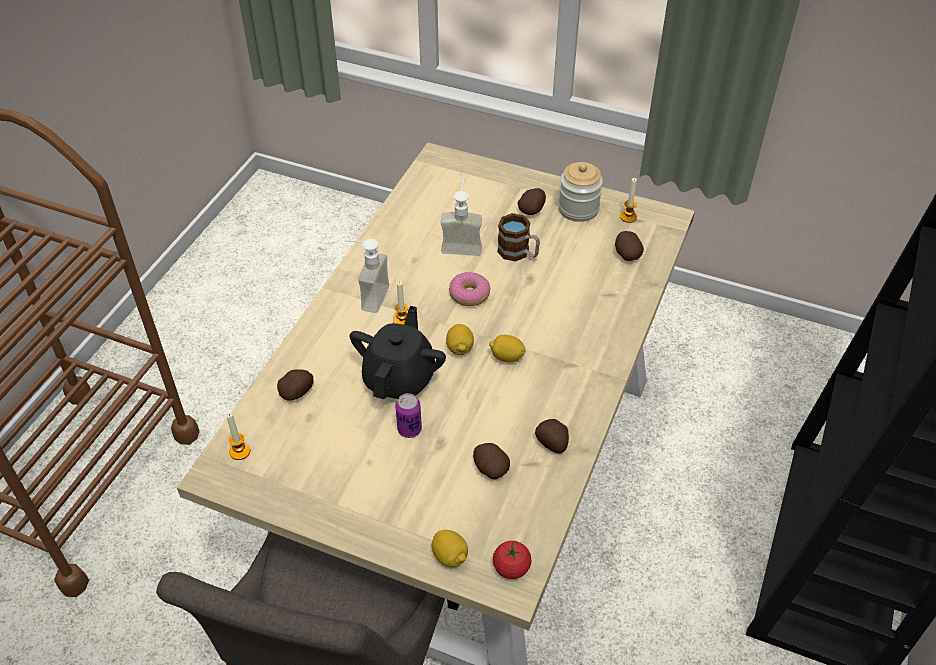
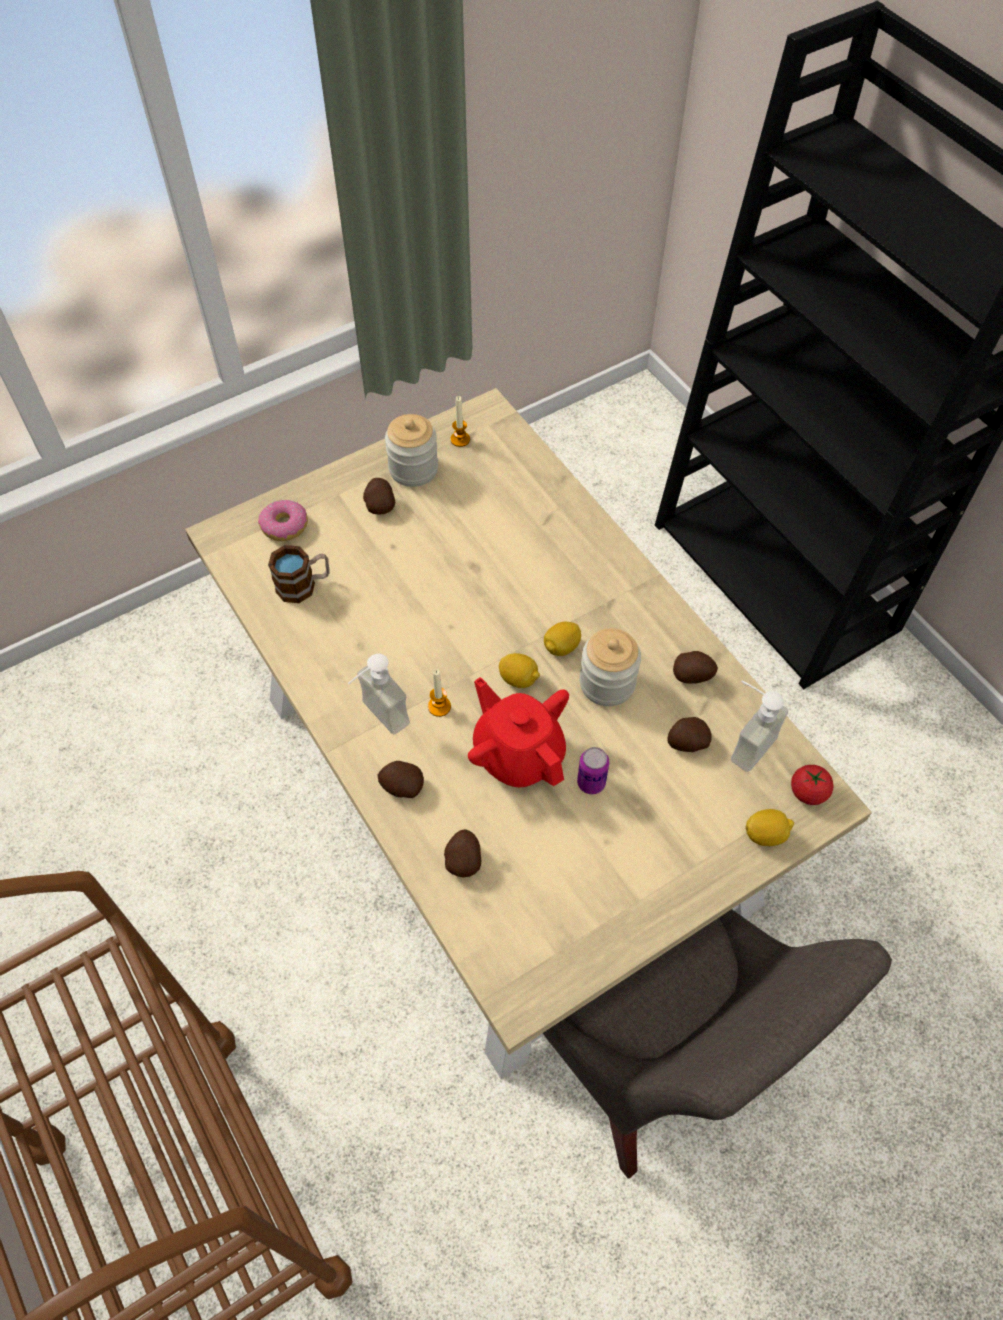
camera: 55 degrees left, 10 degrees up
(240, 451) = (505, 958): candle -> none
(400, 379) = (518, 754): black teapot -> red teapot
(462, 244) = (375, 591): soap dispenser -> soap dispenser (744, 742)
(469, 294) = (453, 627): donut -> donut (285, 526)
(500, 397) = (607, 683): none -> jar
(518, 253) = (431, 553): mug -> mug (304, 585)
(626, 254) = (507, 473): potato -> potato (401, 786)

